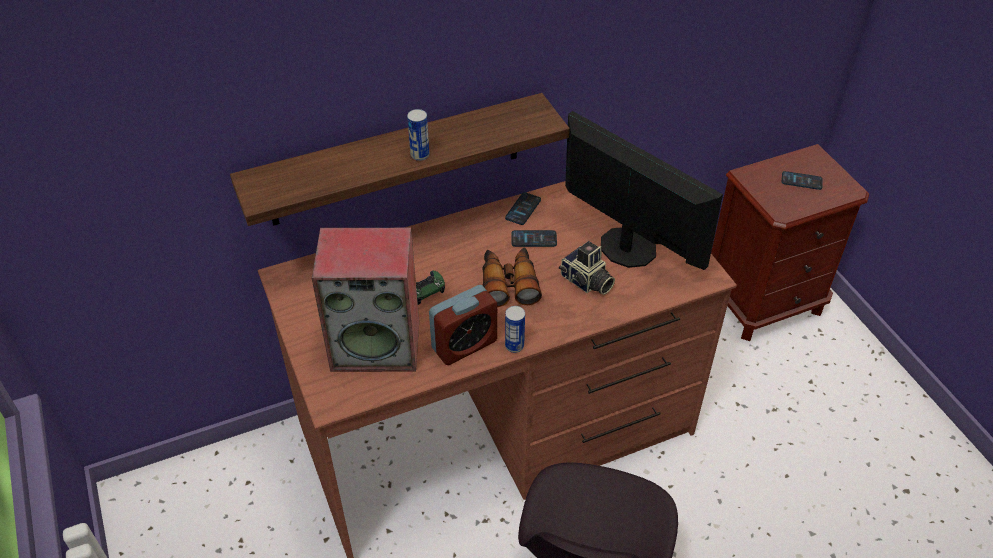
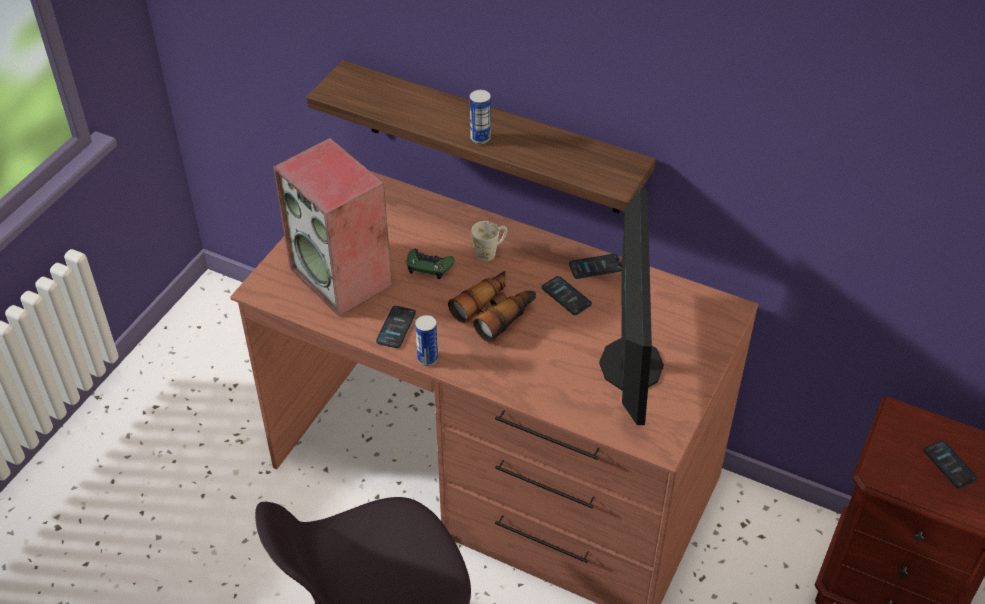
camera: 50 degrees right, 0 degrees up
(447, 249) = (490, 251): none -> white mug
(464, 345) = (396, 327): alarm clock -> phone
(586, 282) = (553, 361): camera -> none

